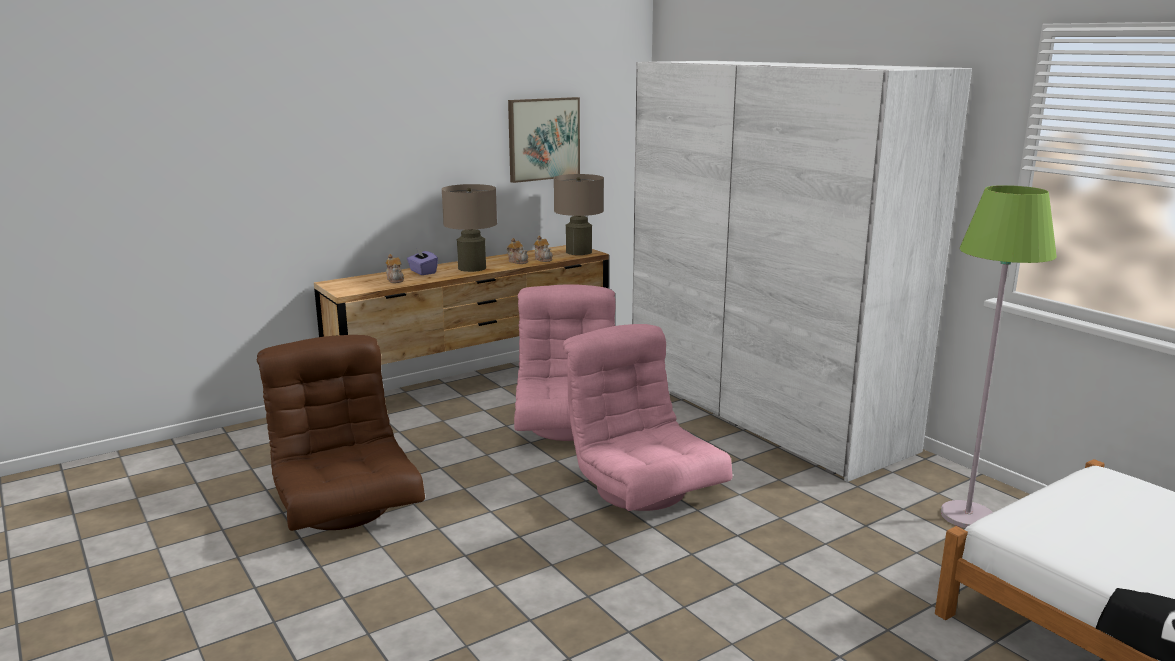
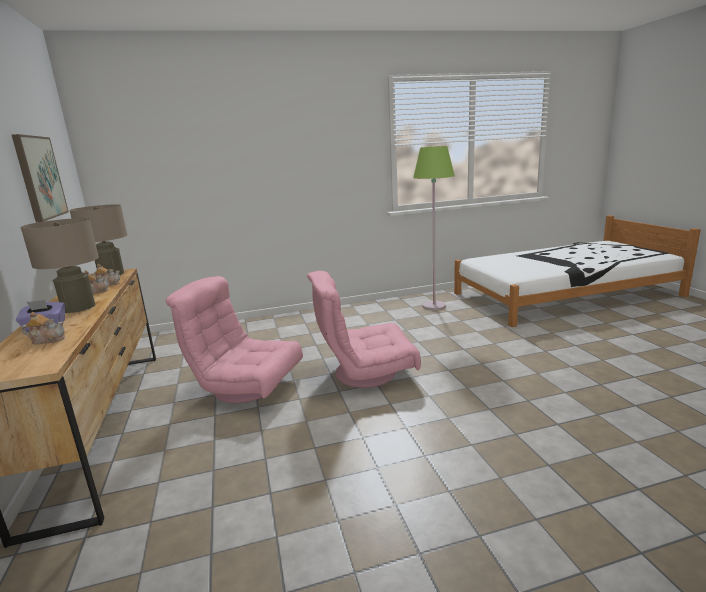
camera: 70 degrees left, 0 degrees up
(346, 507) = (305, 530): brown armchair -> none
(761, 410) = (290, 324): white wardrobe -> none

